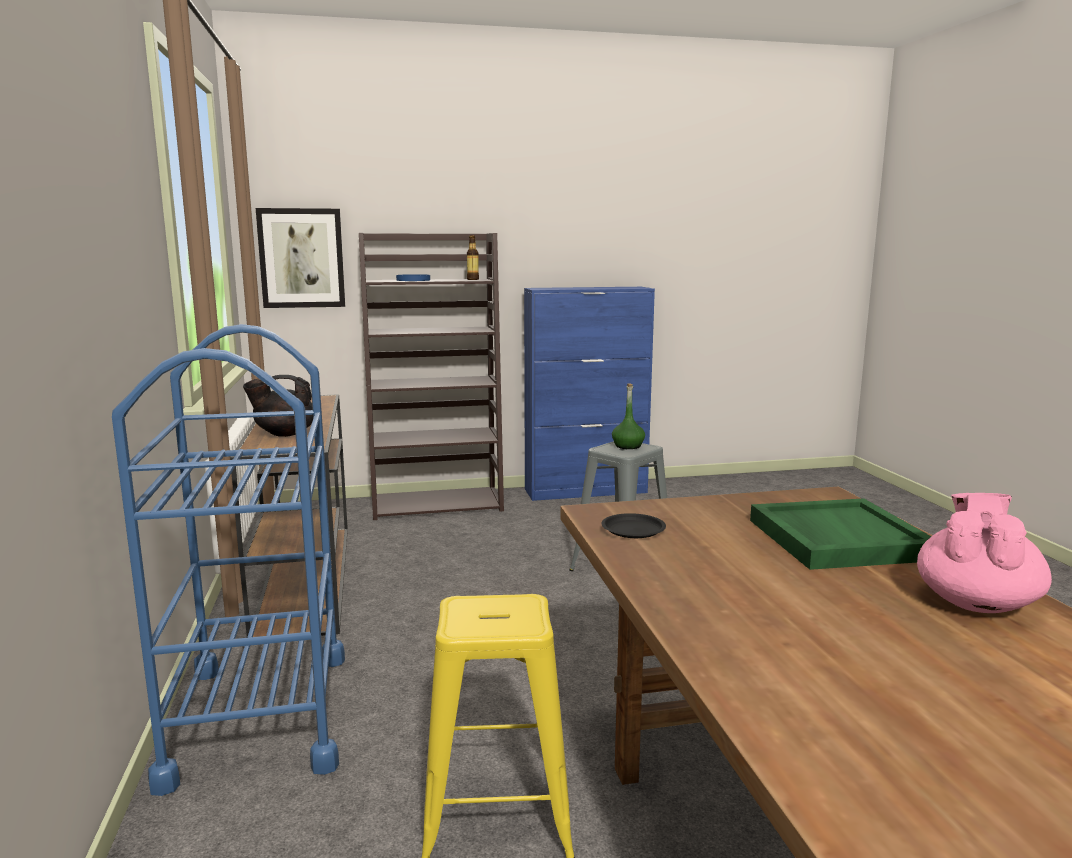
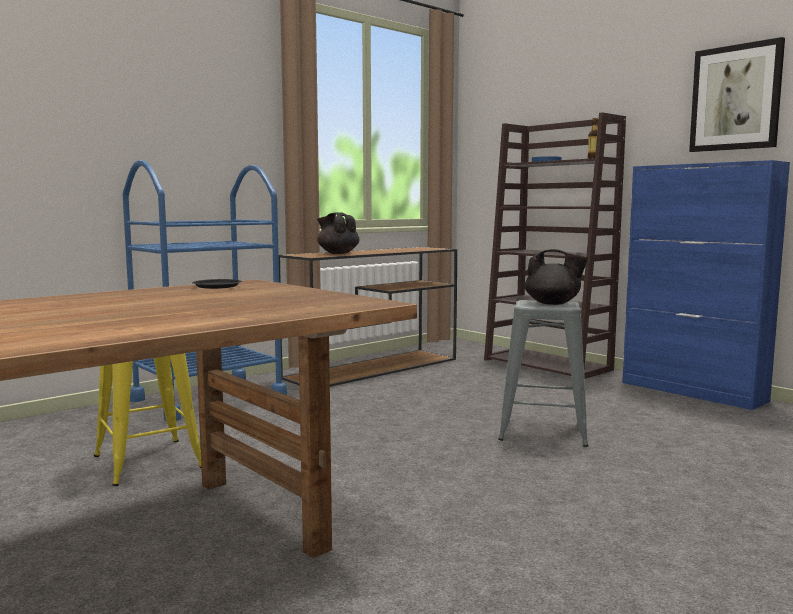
camera: 60 degrees right, 5 degrees down
(301, 258) = (493, 150): picture -> picture (735, 98)
(628, 446) = (553, 303): green bottle -> black teapot
(836, 539) = (246, 307): green tray -> none
(976, 603) = (114, 327): pink teapot -> none

